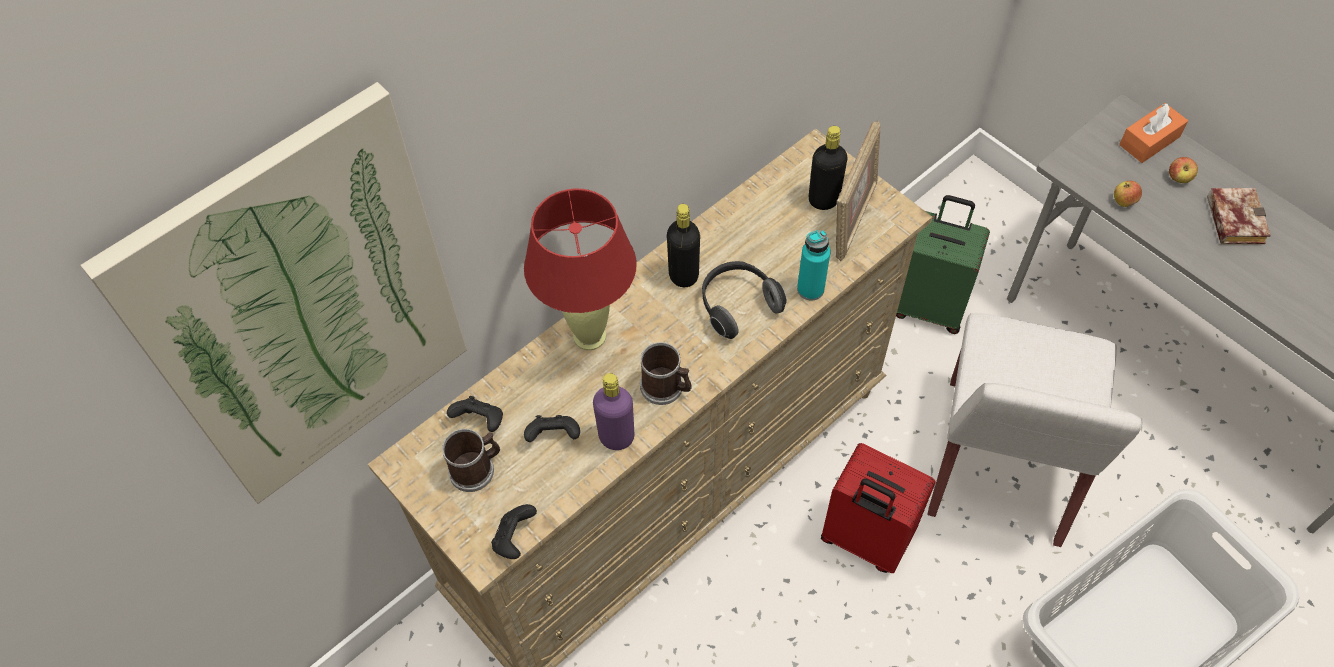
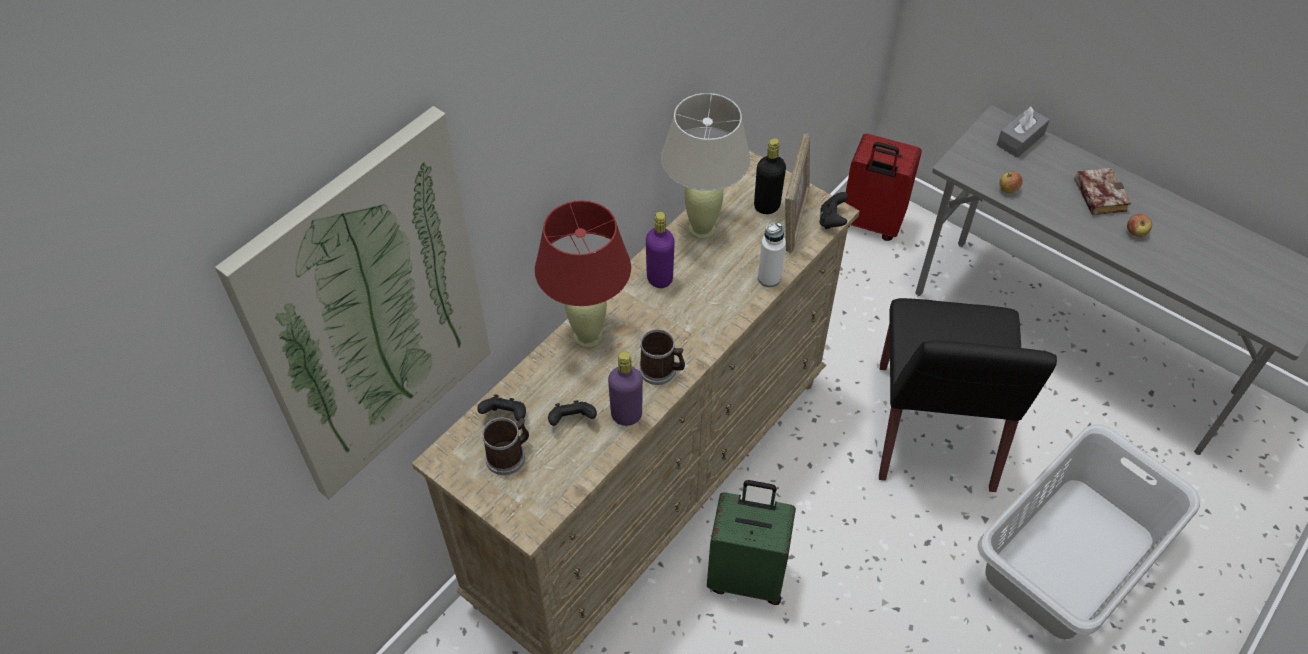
camera: 10 degrees left, 5 degrees down
(514, 539) = (553, 508): black game controller -> black game controller (832, 220)
(683, 275) = (659, 278): black bottle -> purple bottle
(737, 305) = (710, 298): headphones -> none
(742, 220) = (701, 229): none -> beige table lamp
(810, 289) = (769, 278): turquoise bottle -> white bottle
(864, 540) = (828, 507): red suitcase -> red suitcase (870, 224)
(928, 306) = (850, 306): green suitcase -> green suitcase (747, 576)
(1002, 463) = (935, 429): white chair -> black chair
(1149, 141) = (1020, 140): orange tissue box -> grey tissue box
(1178, 178) = (1049, 167): apple -> apple (1135, 232)

